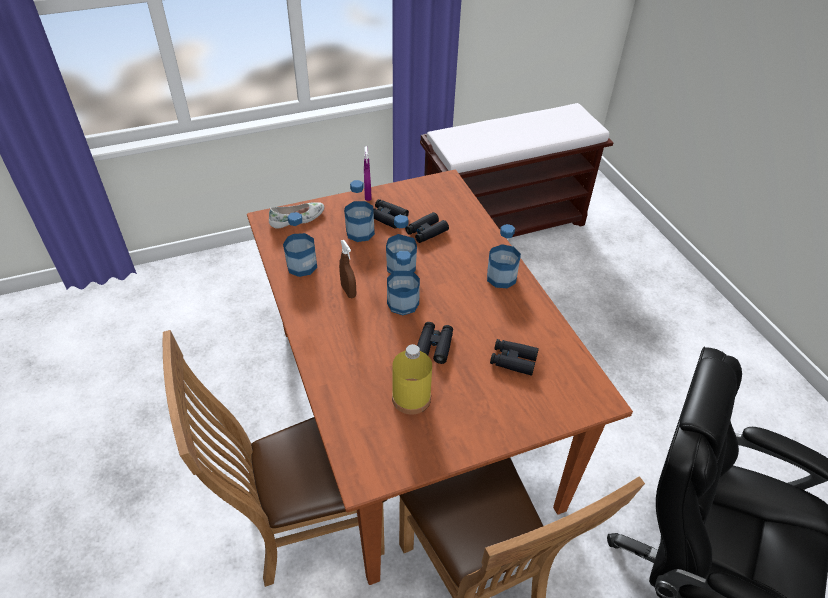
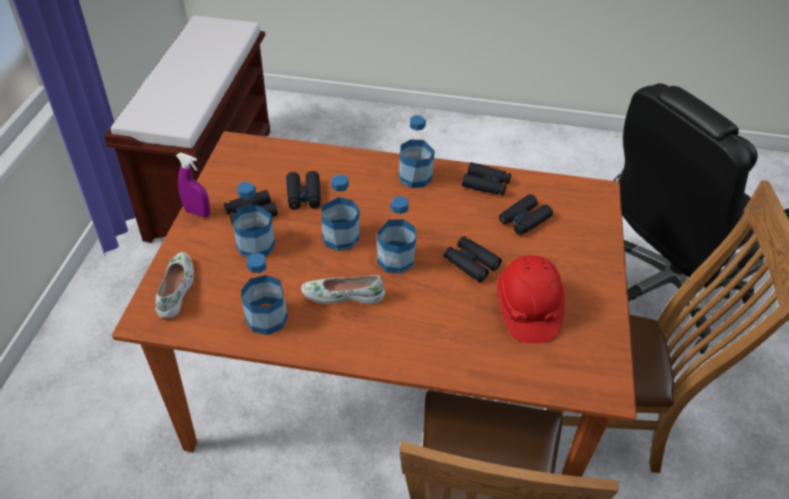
camera: 60 degrees left, 0 degrees up
(348, 291) = (343, 294): brown spray bottle -> white shoe
(411, 398) = (527, 309): yellow bottle -> red hard hat
(534, 321) = (486, 184): none -> black binoculars

